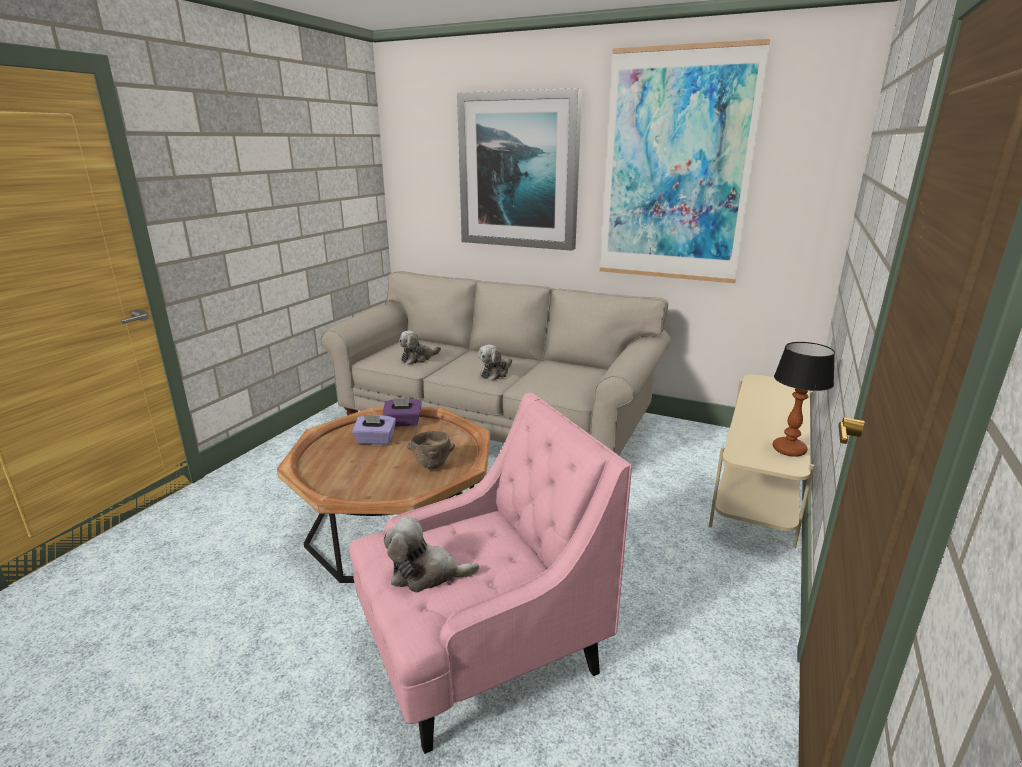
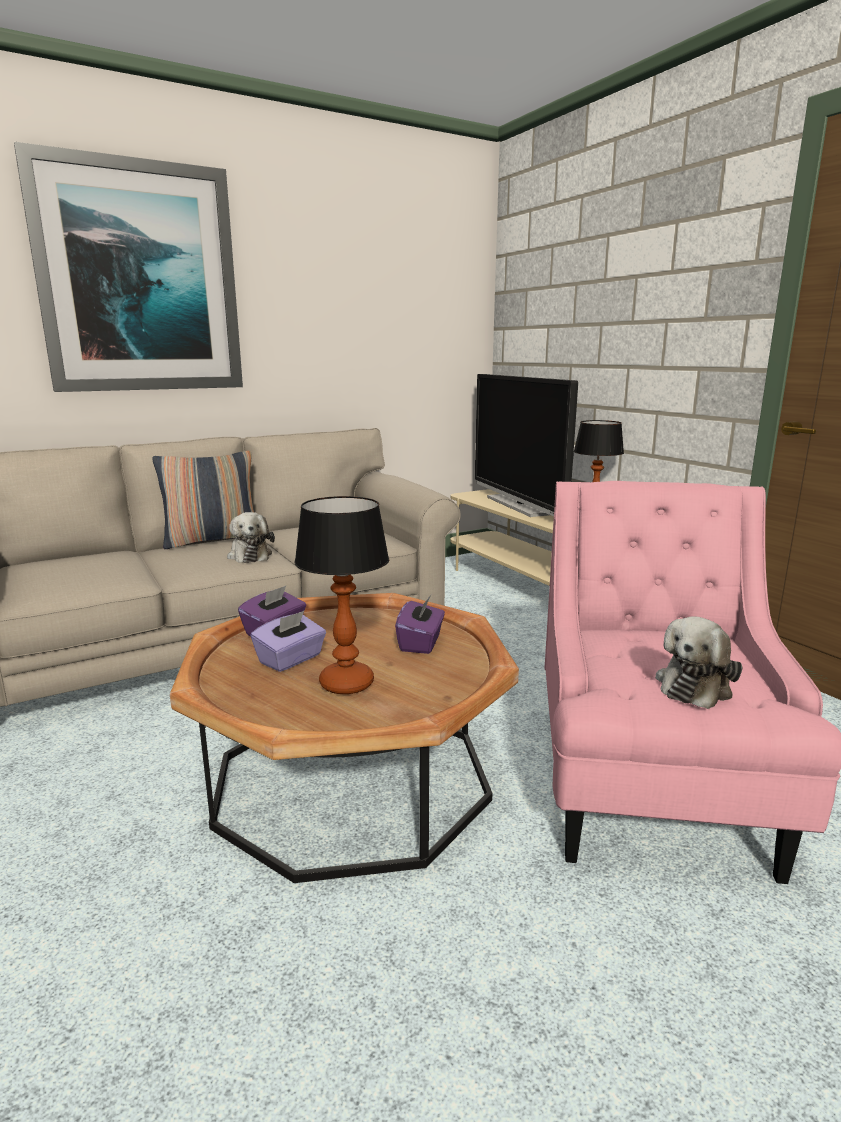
camera: 55 degrees left, 5 degrees down
(361, 464) = (346, 683): none -> table lamp
(418, 358) = (108, 573): plush toy -> none
(433, 466) = (421, 643): brown bowl -> purple tissue box
(505, 356) = (213, 541): none -> pillow
(676, 168) = (345, 282): picture -> none
(774, 407) = (520, 505): none -> television

